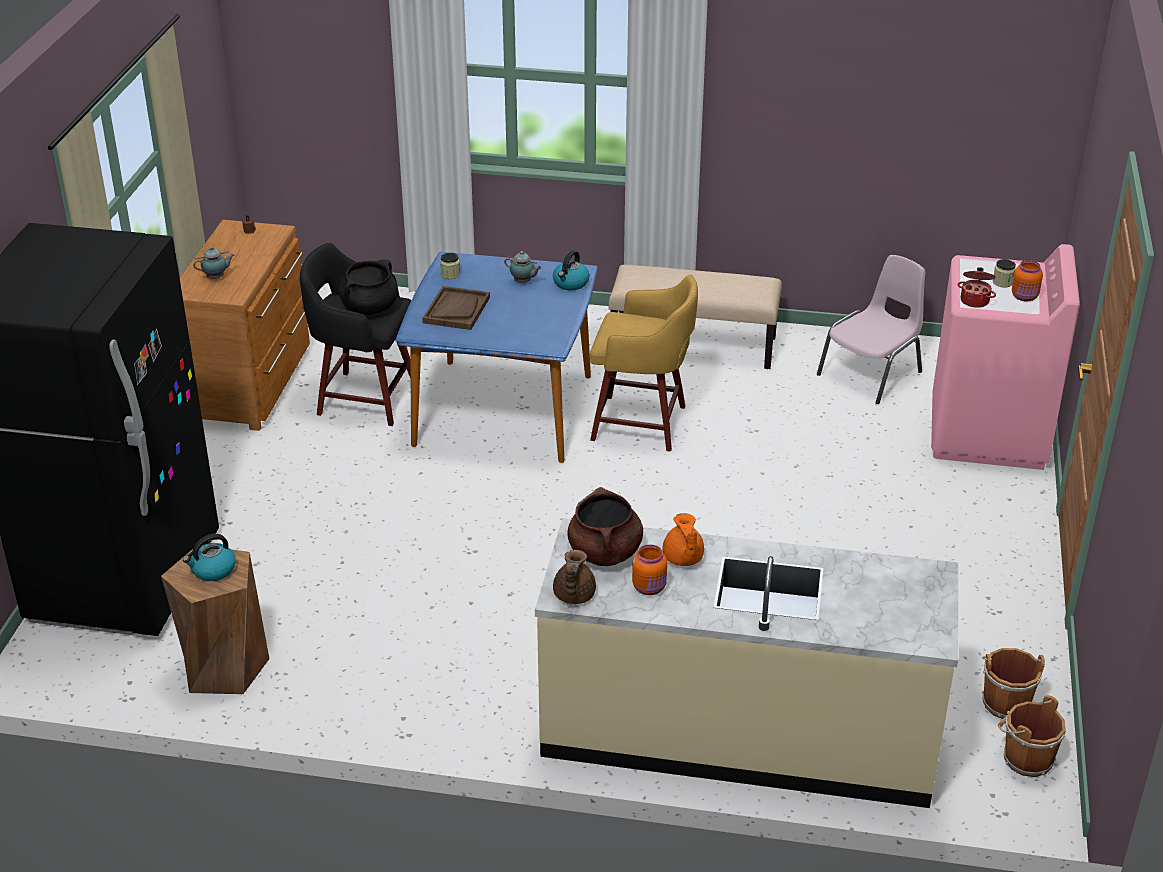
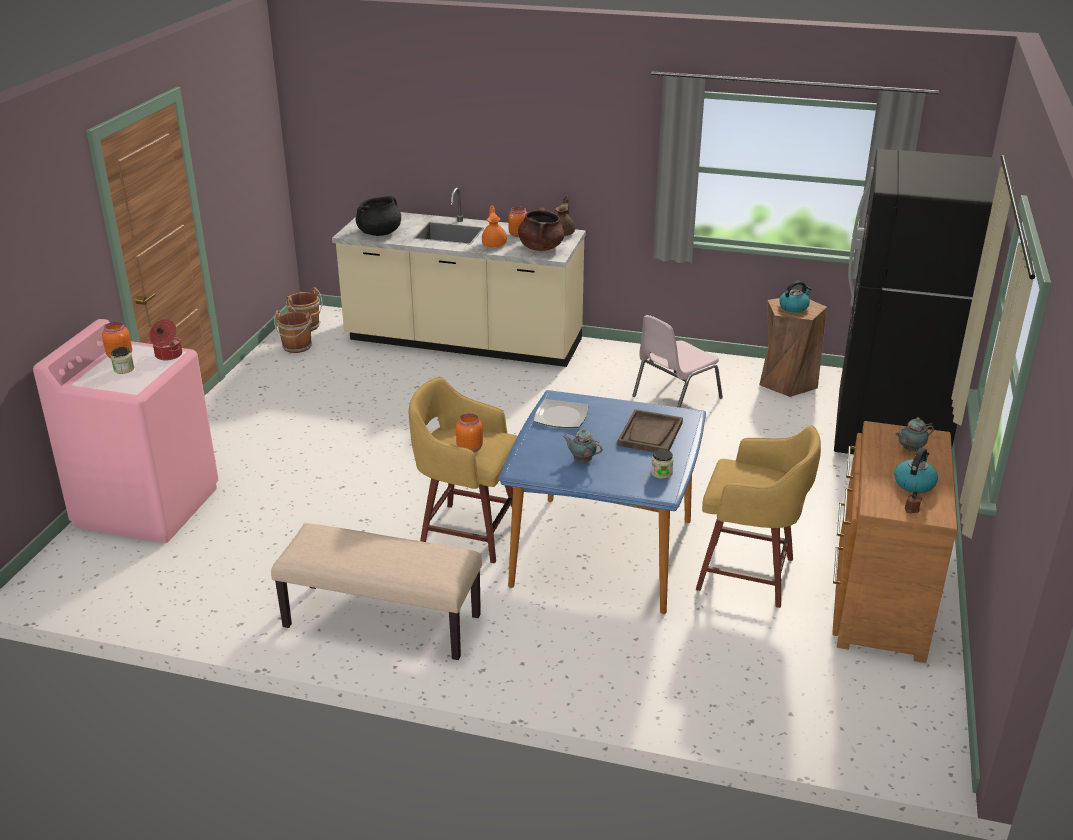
camera: 175 degrees left, 5 degrees down
(364, 398) = (749, 575): black stool -> yellow stool
(369, 308) = (744, 477): black cooking pot -> black cooking pot (379, 233)
(546, 324) = (561, 416): none -> plate
(570, 283) = (531, 456): kettle -> kettle (914, 483)
(636, 323) = (470, 448): none -> orange jar
(872, 373) = (207, 574): pink chair -> pink chair (675, 397)

